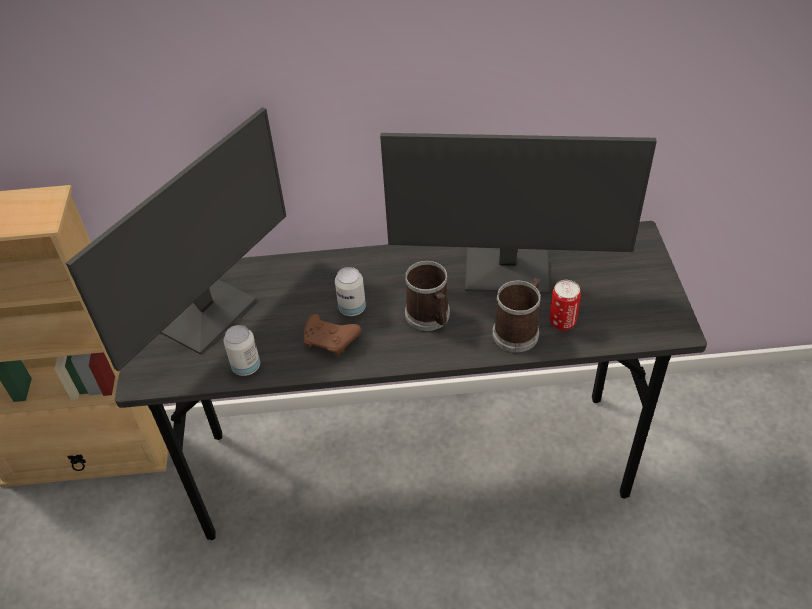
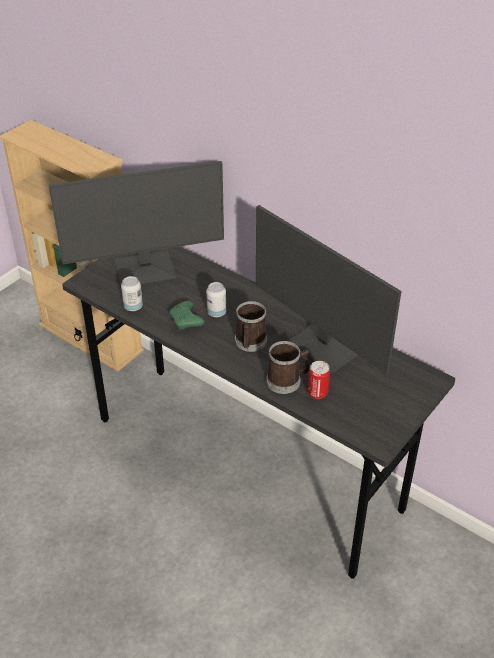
camera: 40 degrees right, 5 degrees down
(331, 341) = (186, 321): brown game controller -> green game controller

